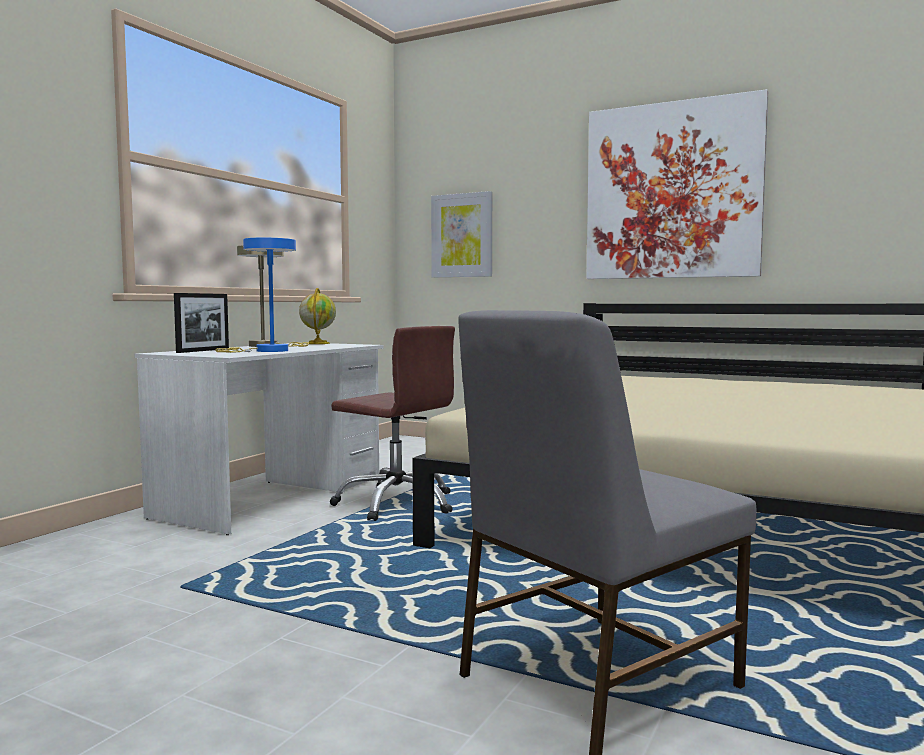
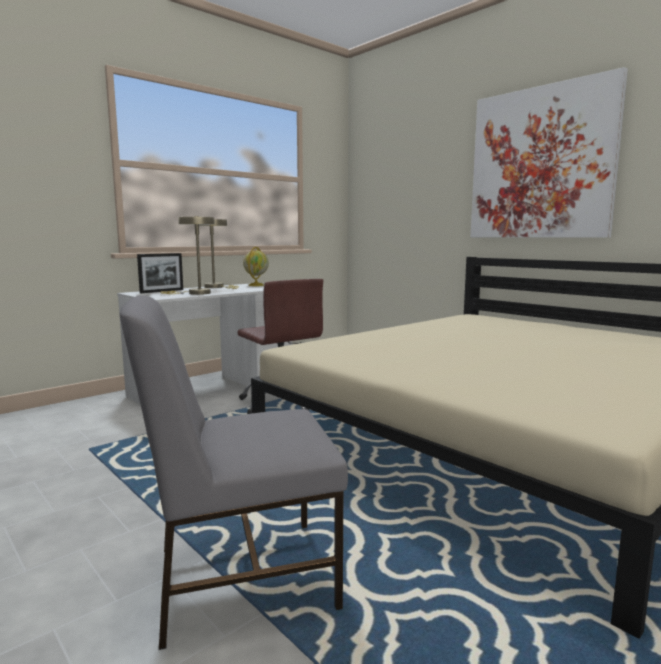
camera: 20 degrees right, 5 degrees up
(266, 351) = (195, 293): blue table lamp -> beige table lamp
(462, 235) = (388, 202): picture -> none

